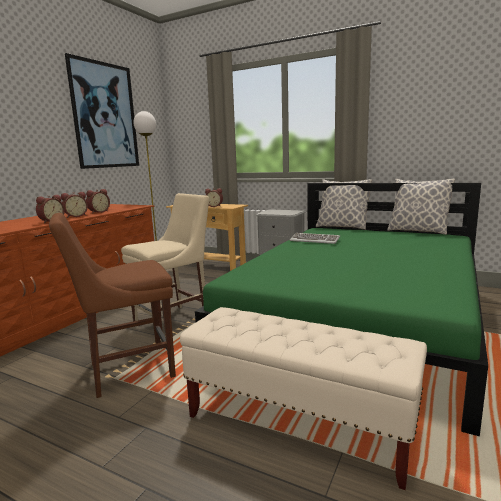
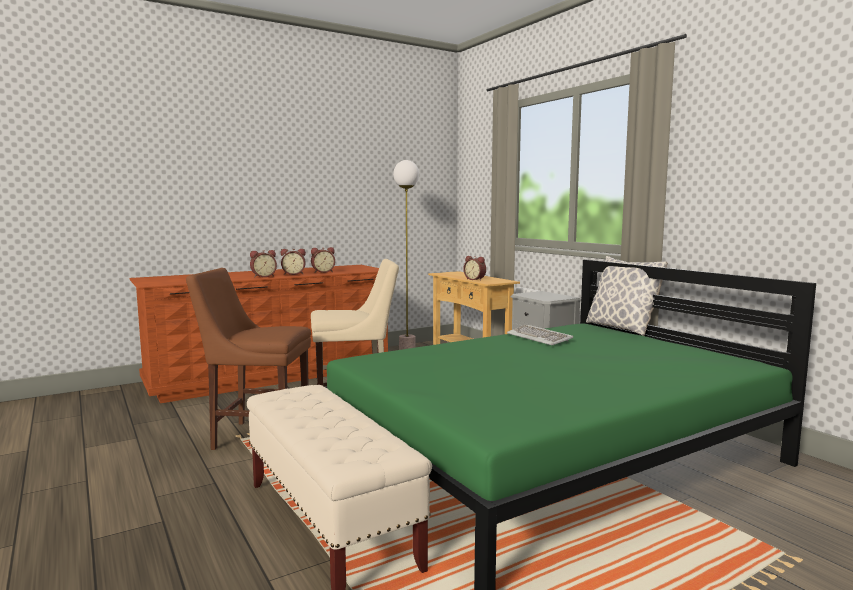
camera: 30 degrees right, 5 degrees down
(105, 116) = (367, 165): picture -> none
(417, 231) = (716, 350): pillow -> none

